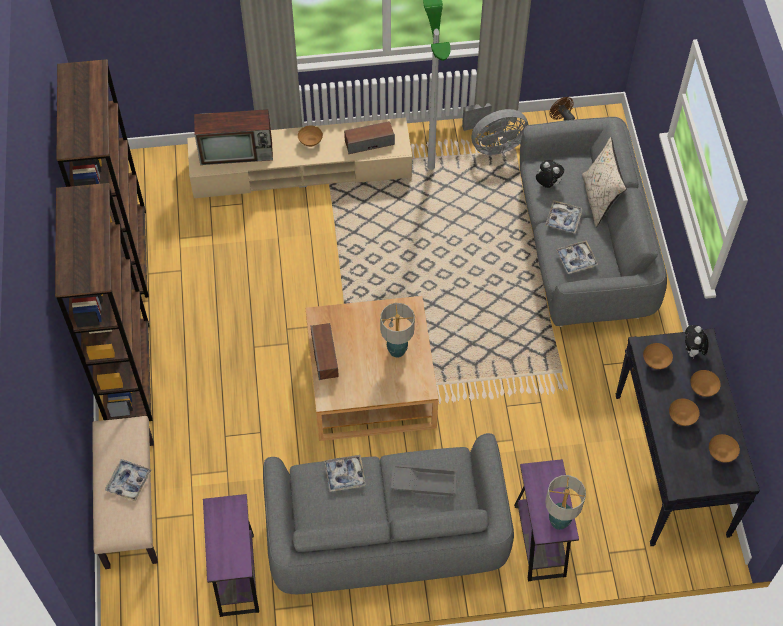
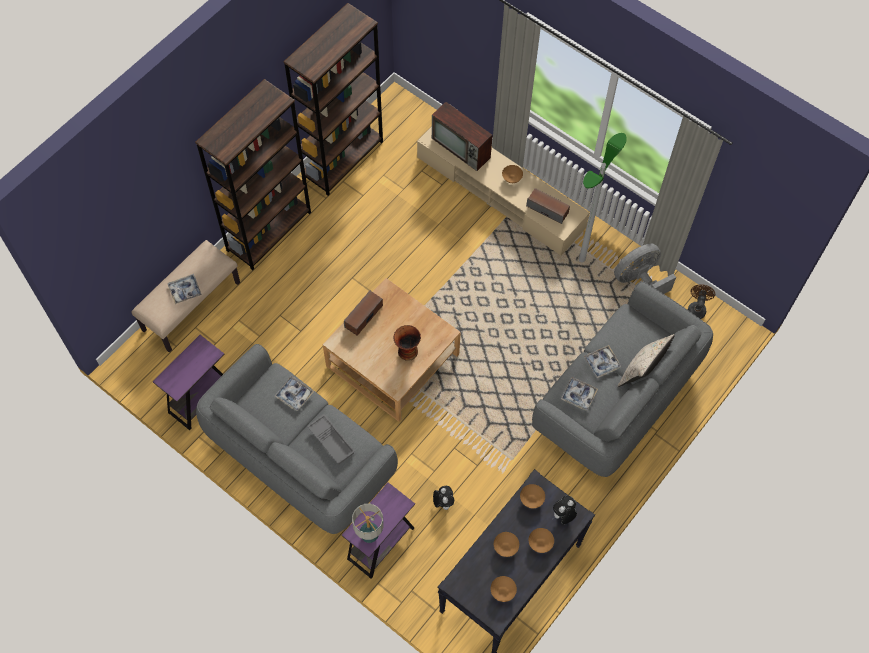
camera: 45 degrees right, 5 degrees up
(396, 351) = (407, 351): table lamp -> vase
(493, 145) = (638, 280): grey fan -> grey fan turned 120 degrees clockwise
(547, 184) = (619, 332): plush toy -> plush toy (443, 502)

